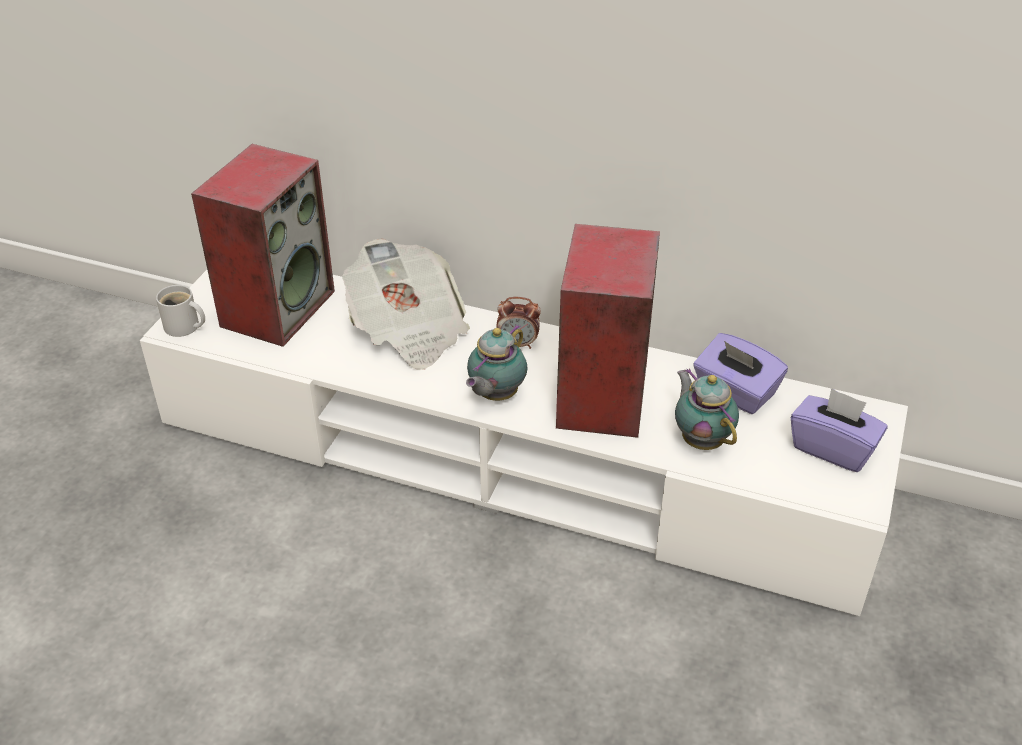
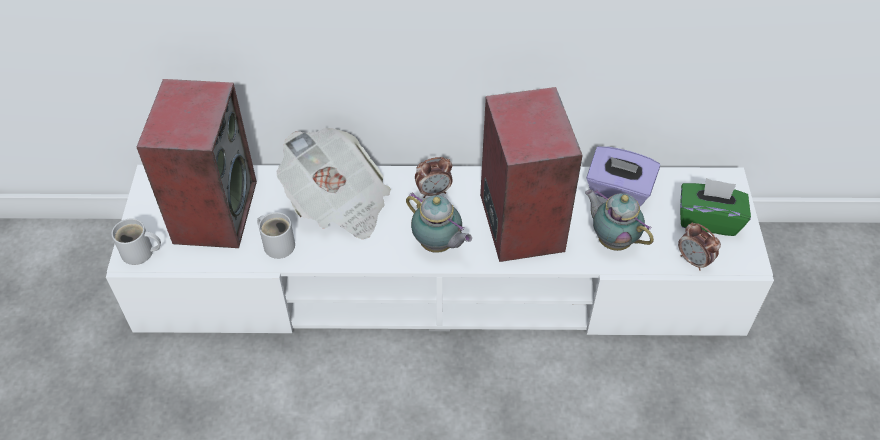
camera: 20 degrees left, 10 degrees up
(325, 352) = (278, 243): none -> white mug
(495, 395) = (438, 245): teapot -> teapot turned 60 degrees counterclockwise
(792, 486) = (693, 261): none -> alarm clock
(832, 448) = (708, 220): purple tissue box -> green tissue box

